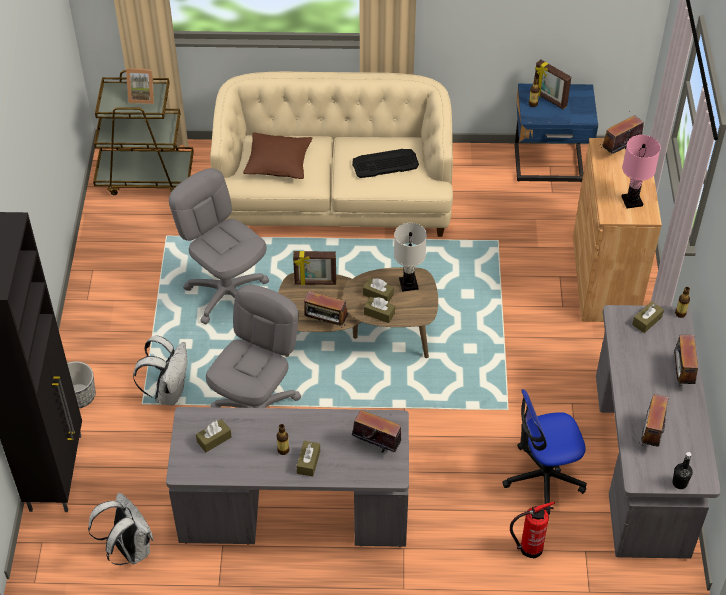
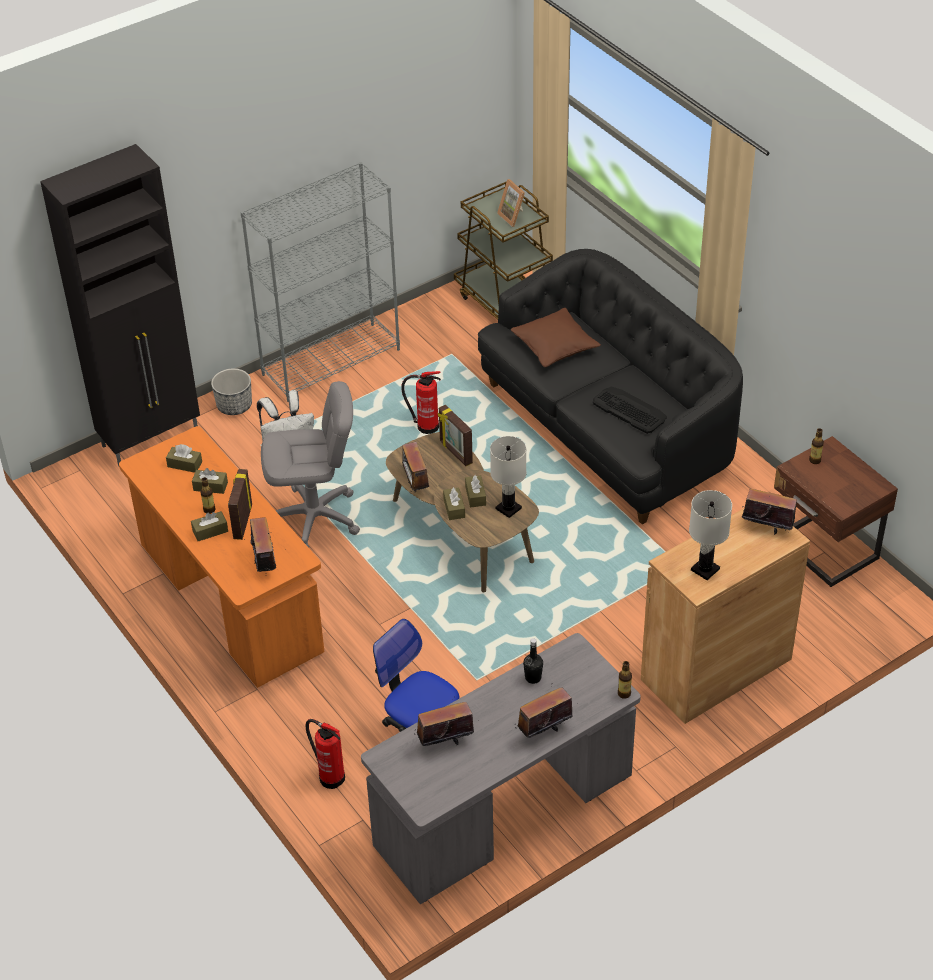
camera: 55 degrees right, 5 degrees down
(95, 308) = (331, 361): none -> grey bookcase
(129, 549) = (114, 522): white backpack -> none
(227, 294) = (426, 426): grey office chair -> fire extinguisher
(294, 515) = (230, 600): grey desk -> orange desk
(334, 199) = (608, 429): beige sofa -> black sofa
(549, 99) = (835, 468): picture frame -> picture frame (242, 522)
(549, 165) = (824, 551): blue nightstand -> brown nightstand
(632, 201) = (705, 569): pink table lamp -> white table lamp
(647, 321) = (589, 673): brown tissue box -> brown tissue box (210, 486)
(679, 483) = (405, 790): black bottle -> black bottle (533, 677)

